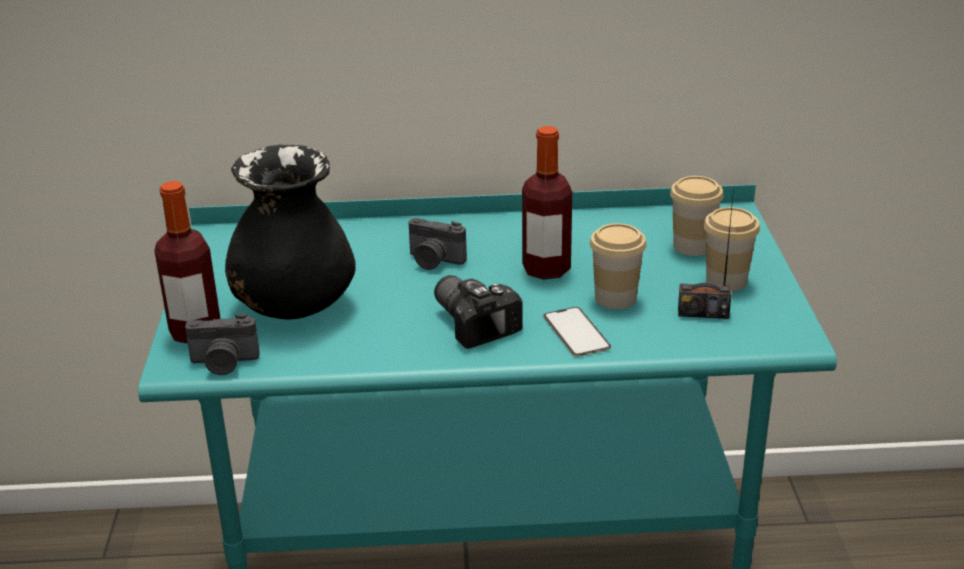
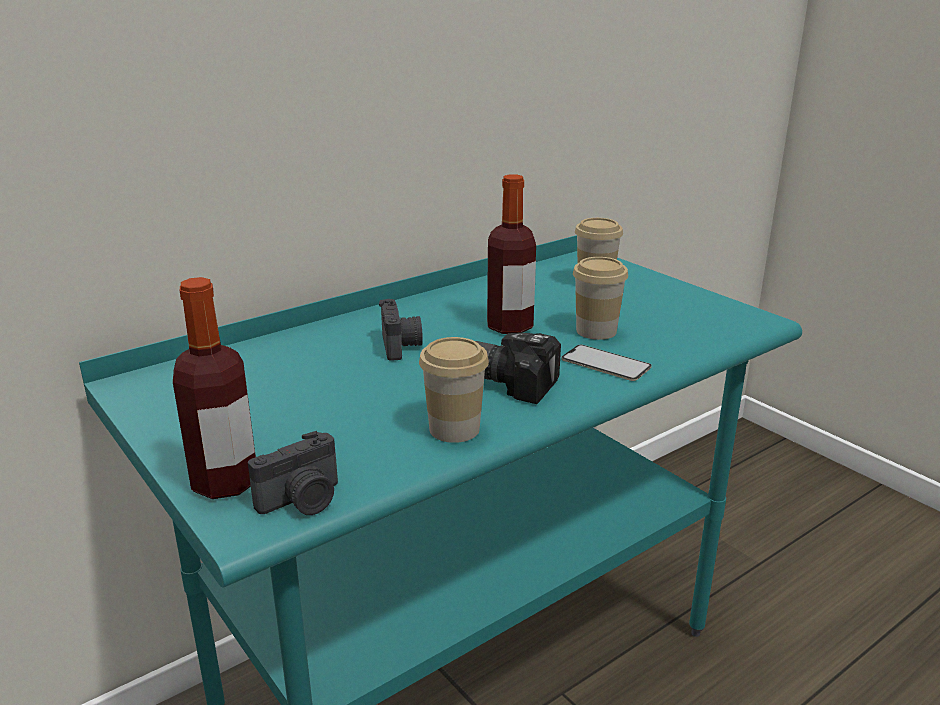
camera: 35 degrees left, 5 degrees down
(294, 306) = (311, 422): black vase -> none
(434, 261) = (401, 346): camera -> camera turned 90 degrees counterclockwise
(703, 312) = (674, 322): radio -> none
(726, 280) = (655, 298): cup -> cup (454, 429)

